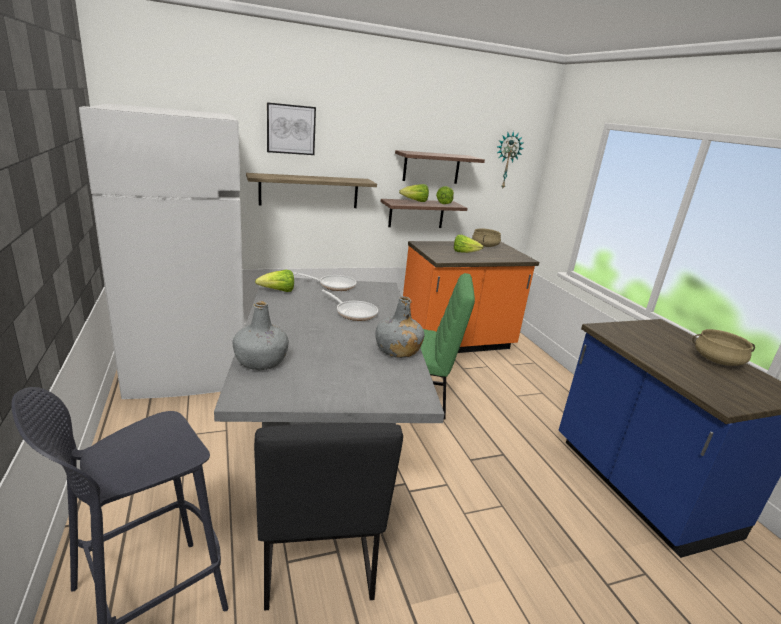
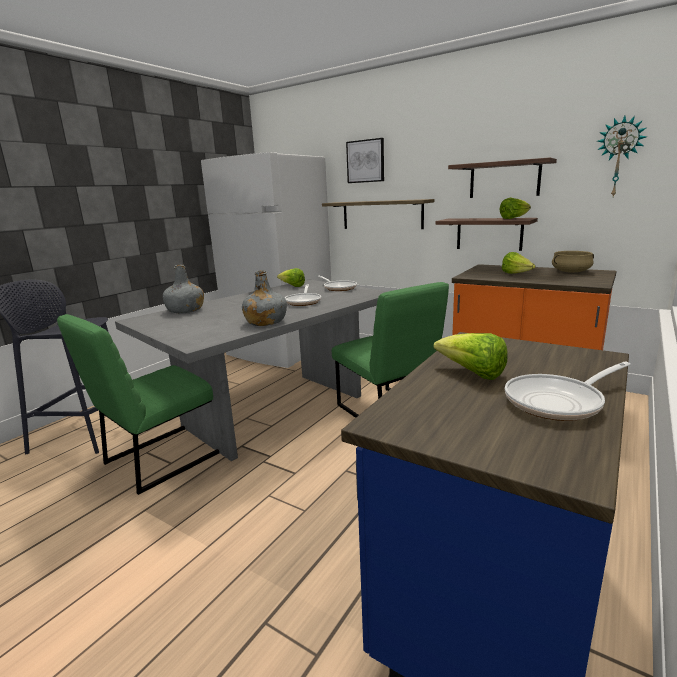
camera: 55 degrees right, 5 degrees down
(317, 553) = (162, 457): black chair -> green chair
(415, 201) = (478, 218): lettuce -> lettuce (472, 374)
(717, 360) = (559, 402): beige cooking pot -> frying pan

